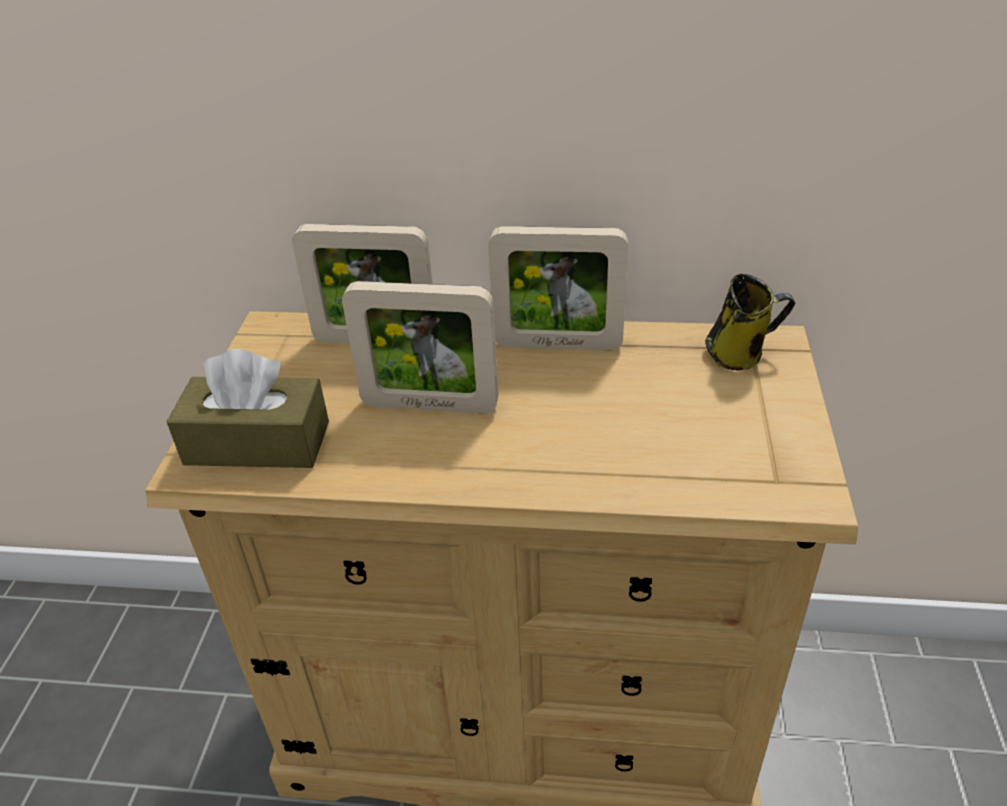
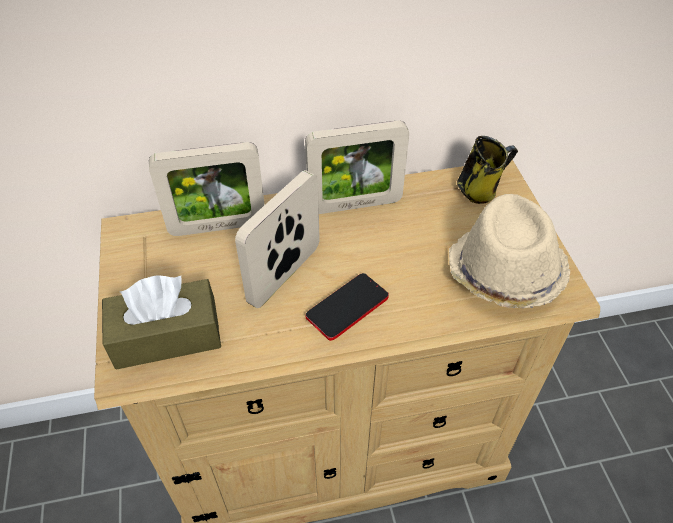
camera: 20 degrees left, 10 degrees up
(429, 405) = (284, 275): picture frame -> picture frame turned 135 degrees clockwise
(491, 455) = (347, 307): none -> phone
(728, 455) = (504, 272): none -> beige hat

